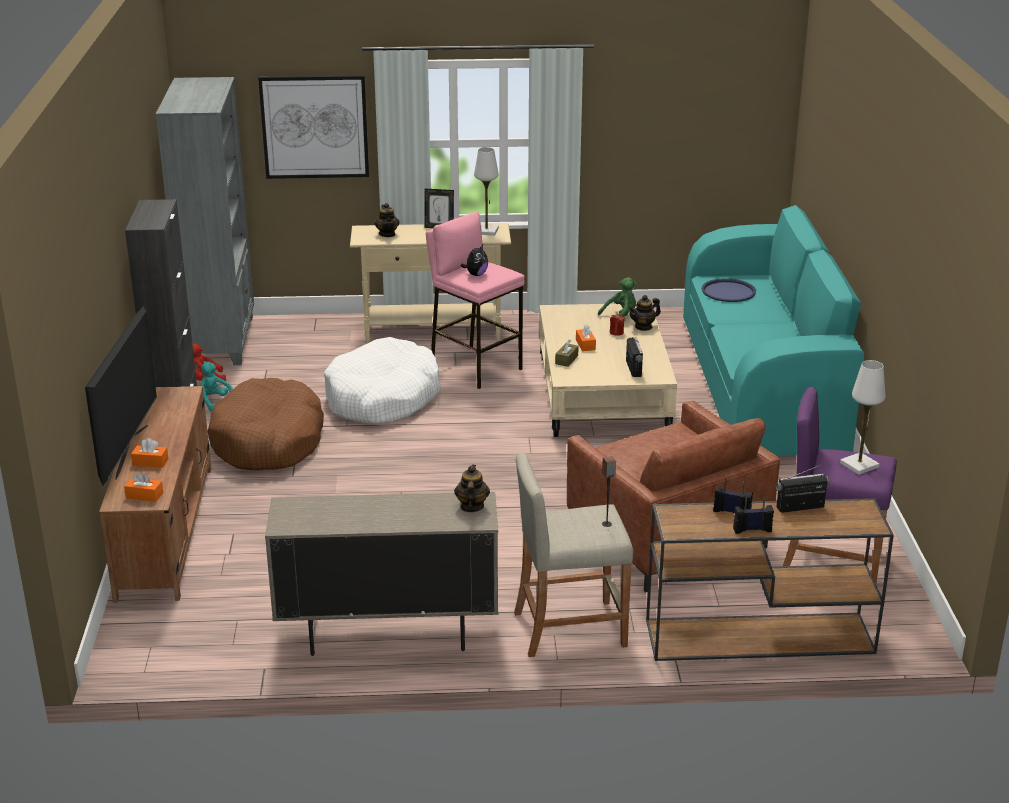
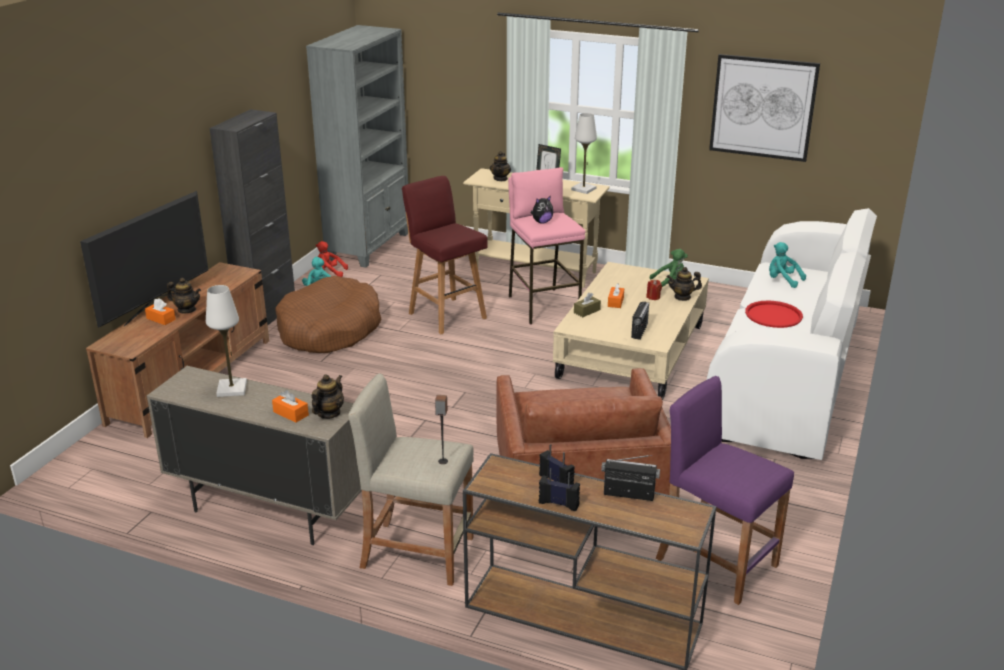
camera: 25 degrees right, 0 degrees up
(144, 495) = (128, 343): orange tissue box -> orange tissue box (291, 413)
(169, 446) = (187, 310): none -> teapot
(314, 127) = (462, 79): picture -> picture (763, 107)
(382, 398) = (446, 315): white dog bed -> red stool
(728, 291) = (782, 280): blue tray -> turquoise plush toy
(749, 327) = (773, 315): none -> red tray
(761, 385) = (787, 375): turquoise sofa -> white sofa
(859, 465) = (743, 468): white table lamp -> white table lamp (232, 389)

